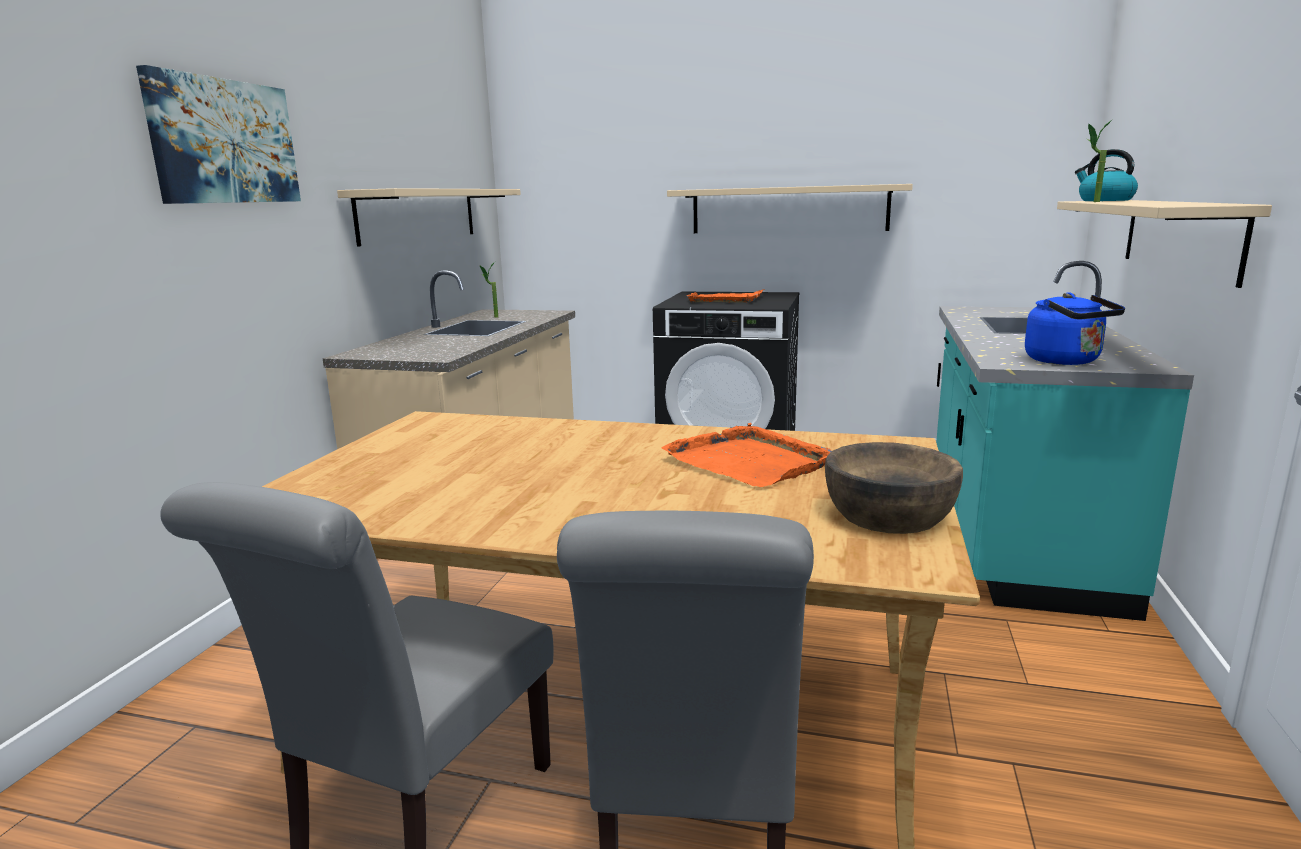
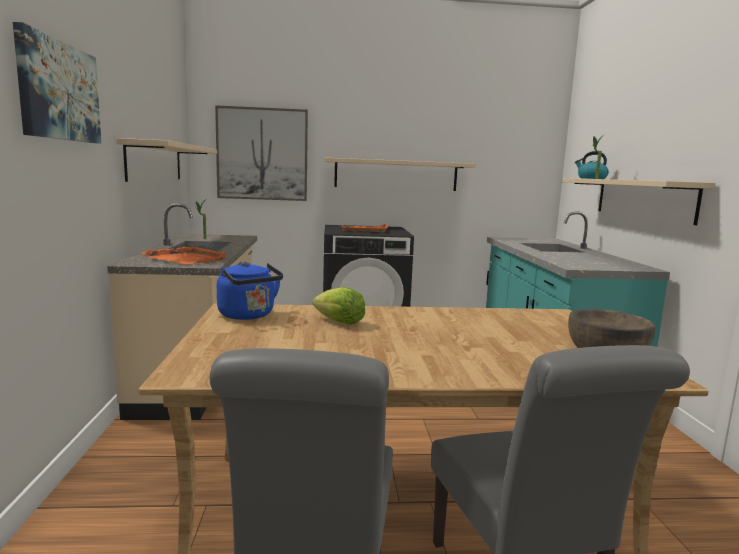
camera: 20 degrees left, 5 degrees down
(536, 445) = (339, 322): none -> lettuce
(590, 190) = (262, 154): none -> picture
(749, 461) = (489, 326): orange tray -> orange tray (187, 259)
(1066, 361) = (602, 265): blue kettle -> blue kettle (249, 315)

